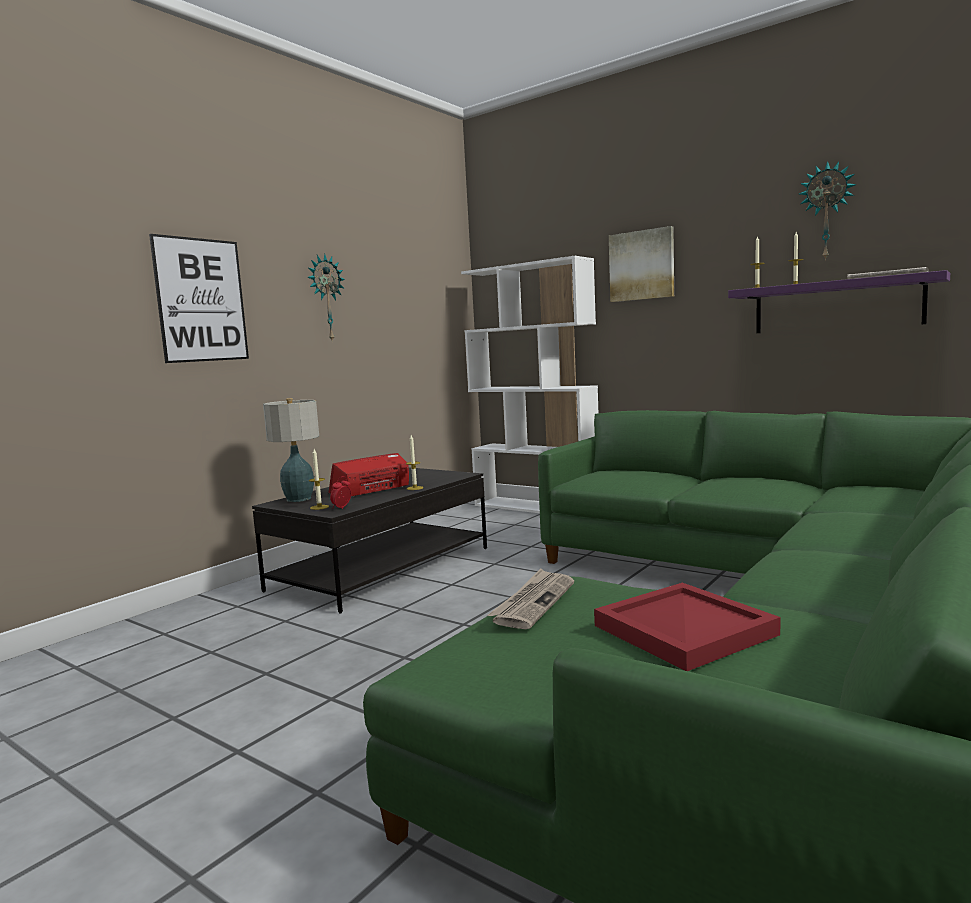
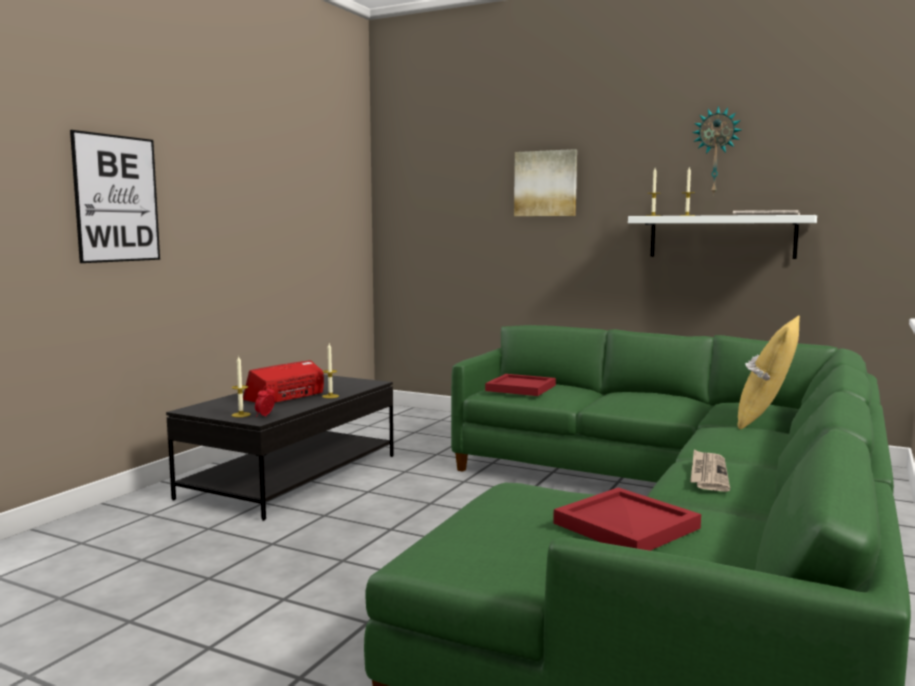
camera: 10 degrees left, 0 degrees up
(298, 499) = (213, 405): table lamp -> none
(325, 298) = (234, 198): wall clock -> none
(533, 602) = (491, 505): newspaper -> newspaper (708, 473)
(537, 507) = (432, 415): white bookcase -> none
(613, 476) = (522, 388): none -> red tray
(836, 306) = (721, 236): purple shelf -> white shelf
(888, 504) = (766, 420): none -> yellow pillow

